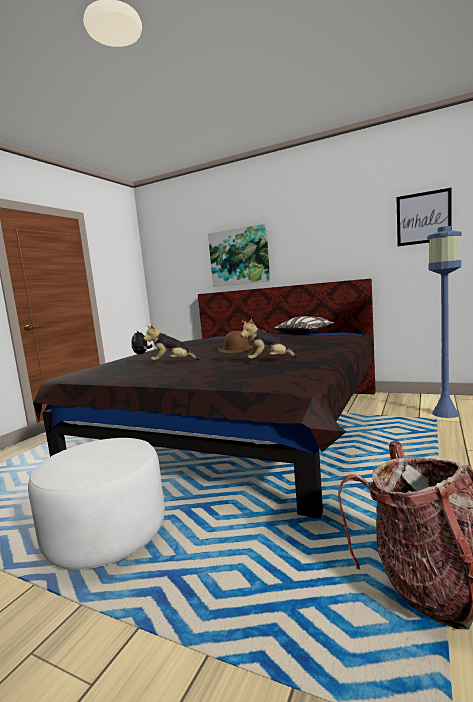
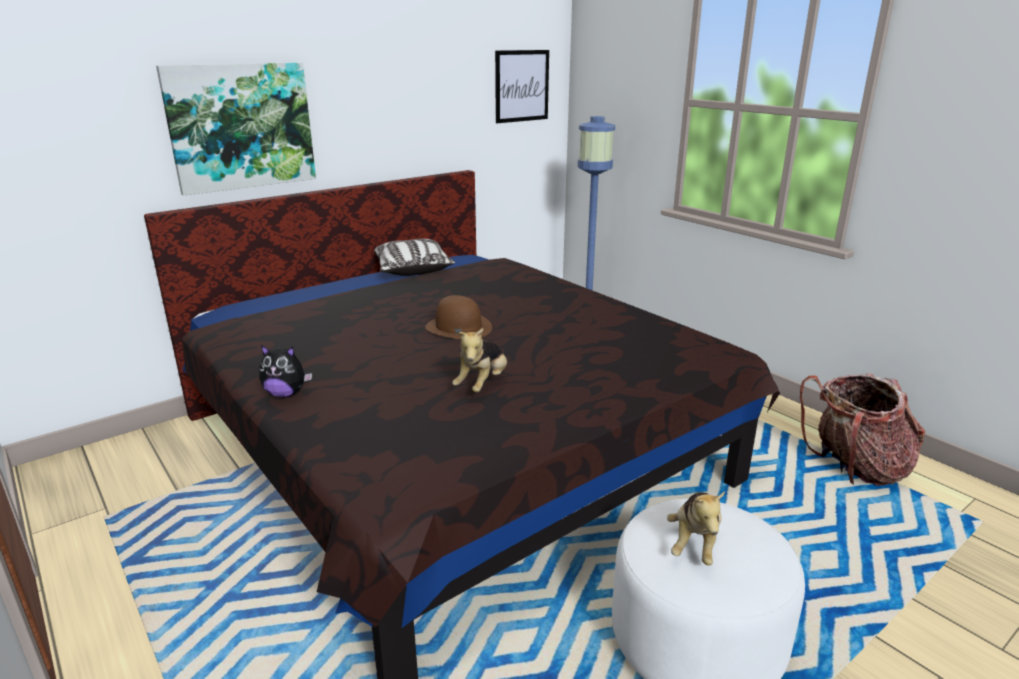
camera: 65 degrees left, 15 degrees up
(268, 361) = (597, 334): plush toy -> plush toy (694, 544)

